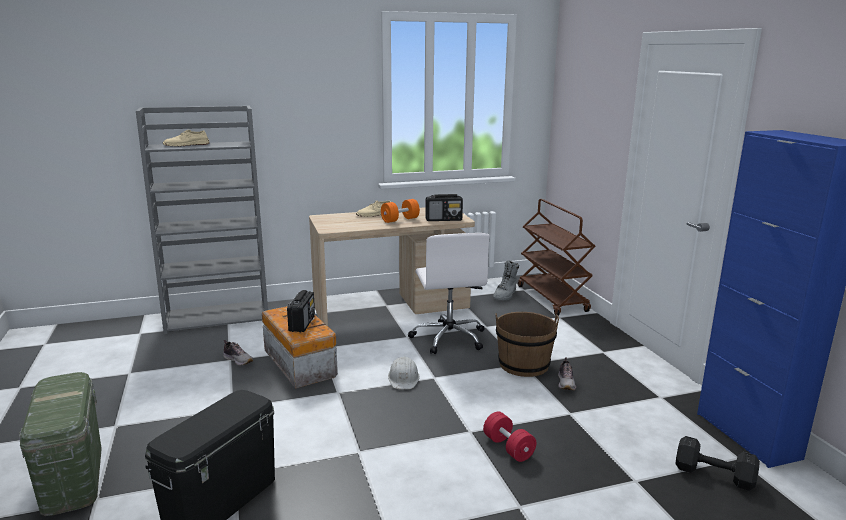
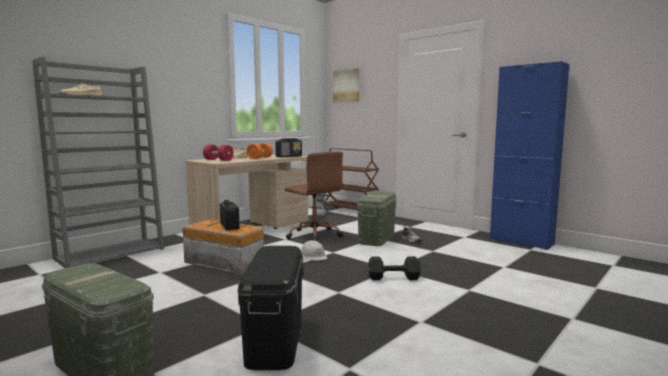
camera: 30 degrees left, 10 degrees down
(238, 360) = (168, 271): shoe -> none
(449, 338) = (314, 235): white office chair -> brown office chair
(508, 448) = (424, 270): red dumbbell -> red dumbbell (218, 160)
(523, 365) = (377, 238): brown bucket -> green storage box
(575, 103) = (346, 85): none -> picture
(712, 474) = (530, 257): black dumbbell -> black dumbbell (392, 277)

